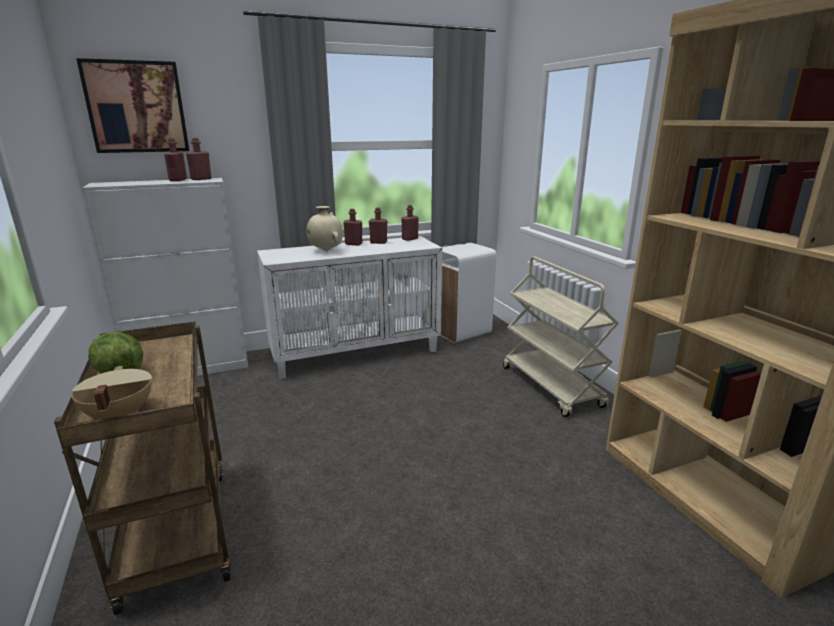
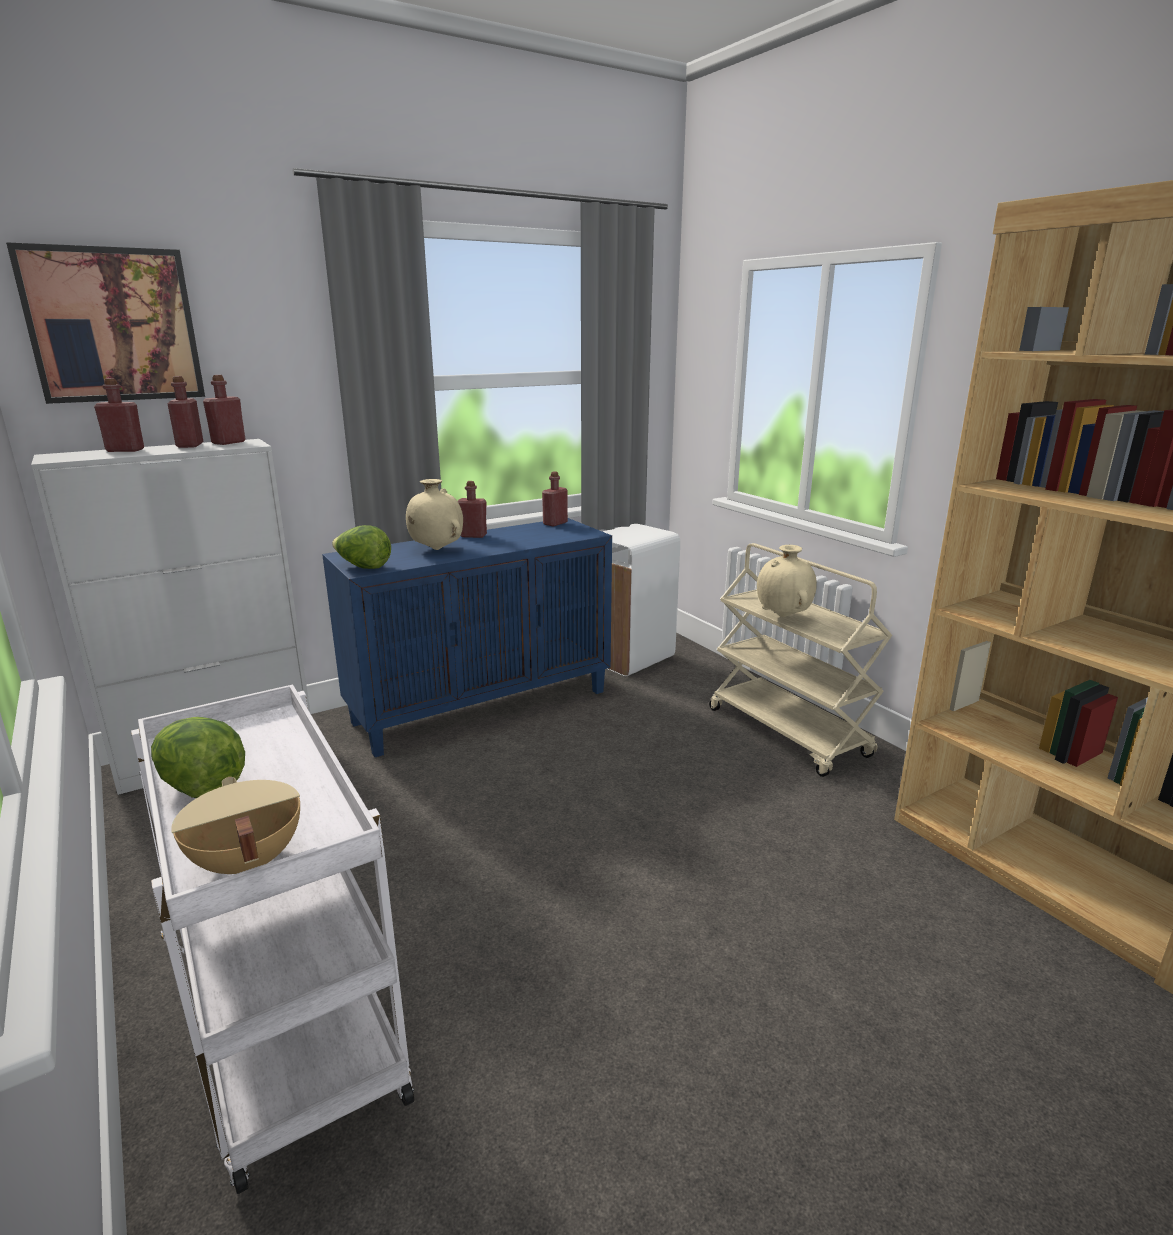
camera: 10 degrees left, 0 degrees up
(175, 531) = (290, 1033): brown cart -> white cart
(276, 259) = (363, 567): none -> lettuce
(356, 354) = (483, 706): white cabinet -> blue cabinet
(378, 242) = (510, 531): red bottle -> red bottle (125, 450)
(547, 306) = (783, 616): none -> beige vase

